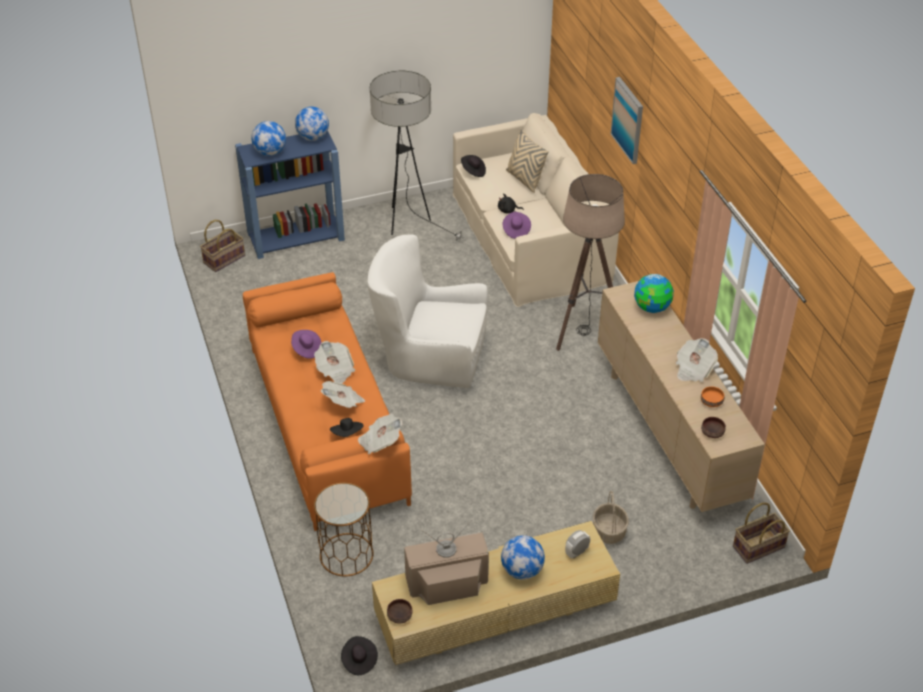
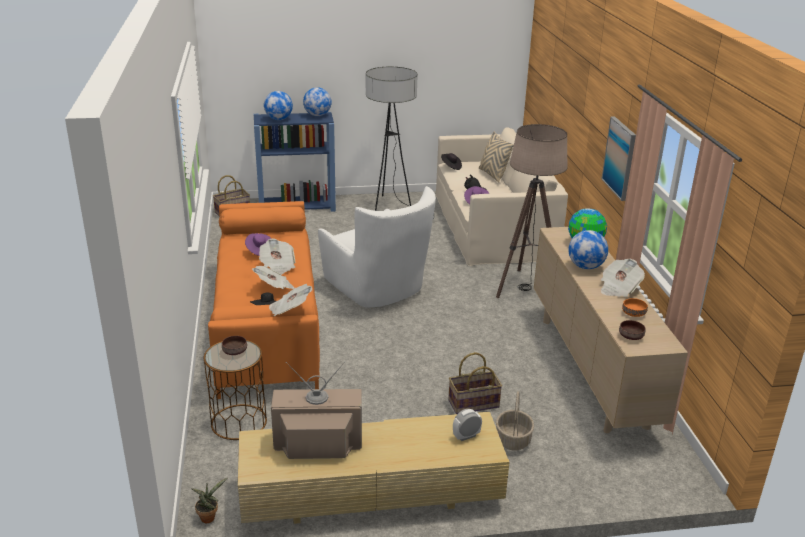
camera: 10 degrees right, 15 degrees down
(359, 661) = (209, 517): black hat -> potted plant
(399, 615) = (254, 464): brown bowl -> brown bowl (234, 351)
(429, 357) = (378, 289): white armchair -> white armchair turned 150 degrees counterclockwise
(522, 570) = (402, 444): globe -> globe (585, 266)
(628, 120) = (581, 93): picture -> picture (620, 158)
(758, 547) = (675, 477): basket -> basket (473, 404)

